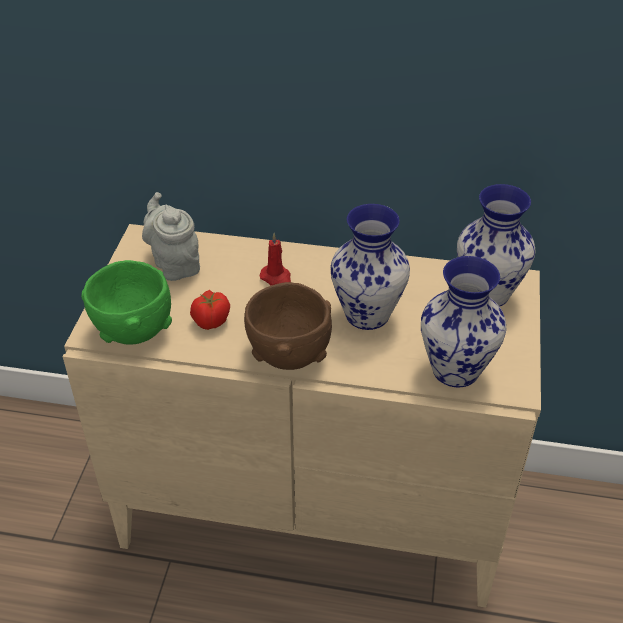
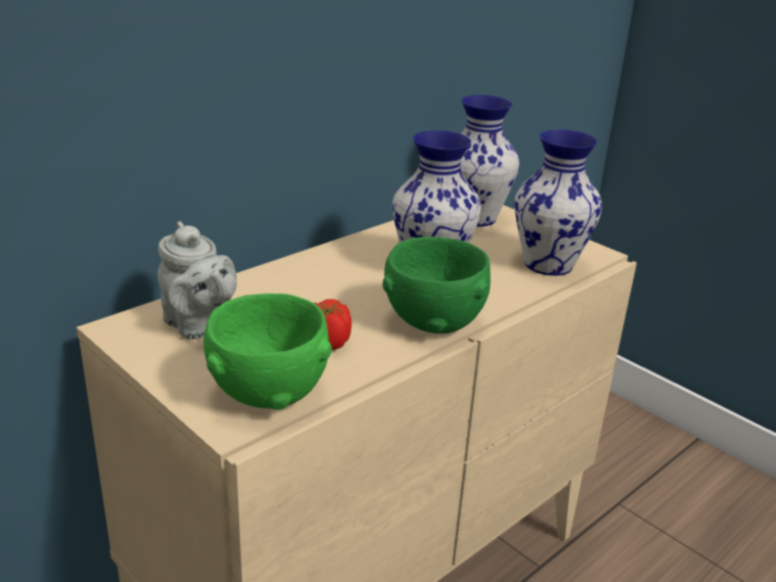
camera: 55 degrees left, 15 degrees down
(175, 263) = (199, 327): grey teapot -> grey teapot turned 135 degrees counterclockwise
(276, 278) = (315, 286): red candle -> none
(289, 354) = (433, 323): brown bowl -> green bowl

